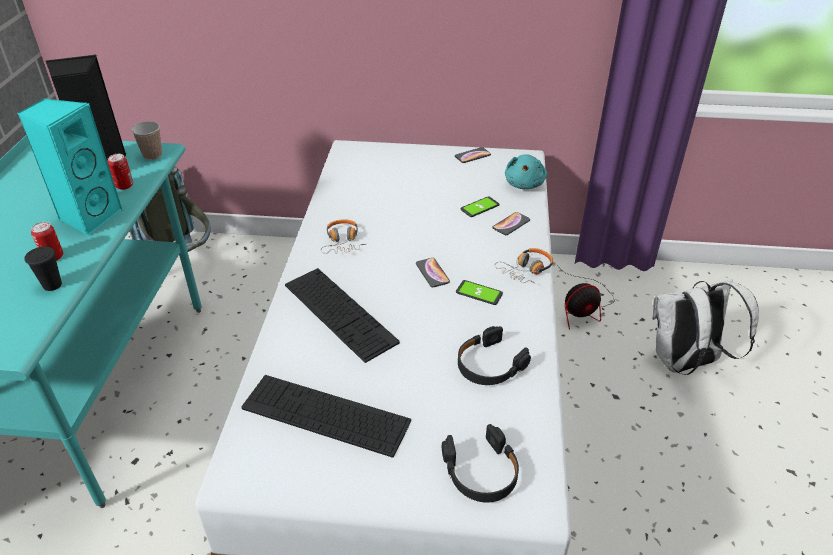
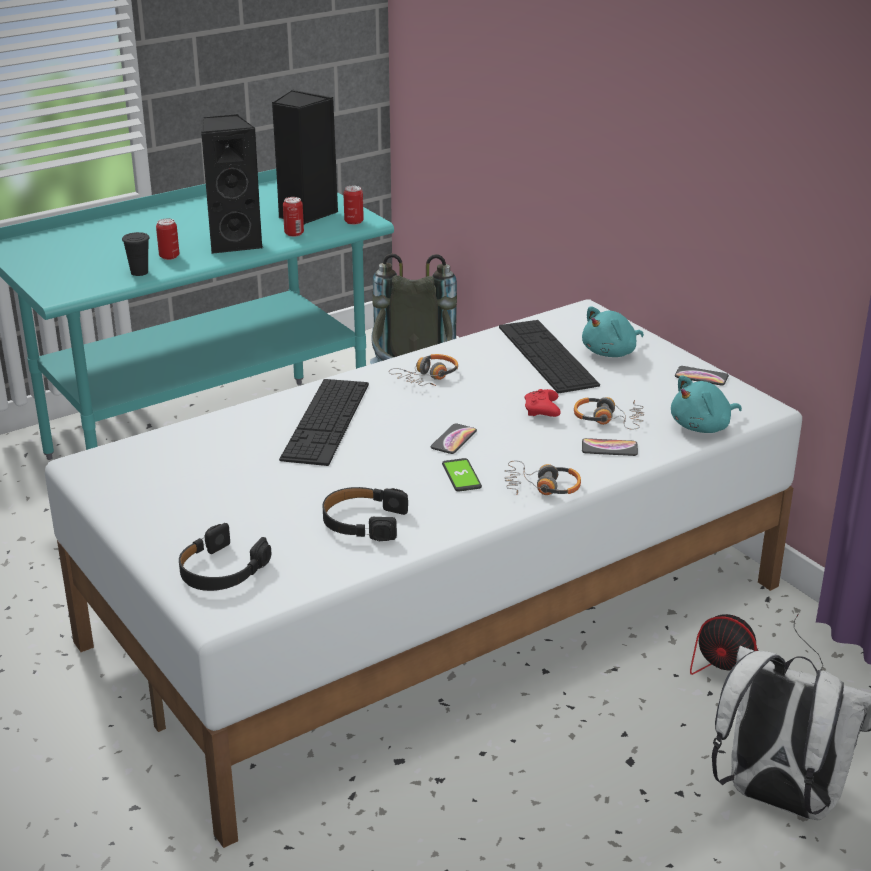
camera: 50 degrees right, 10 degrees down
(89, 217) = (234, 243): turquoise speaker -> black speaker
(152, 155) = (354, 221): cup -> can
(325, 414) = (195, 471): keyboard -> keyboard (547, 355)
(407, 166) = (611, 352): none -> turquoise plush toy
(441, 223) = (542, 411): none -> red game controller
(479, 207) = (608, 419): phone -> headphones

